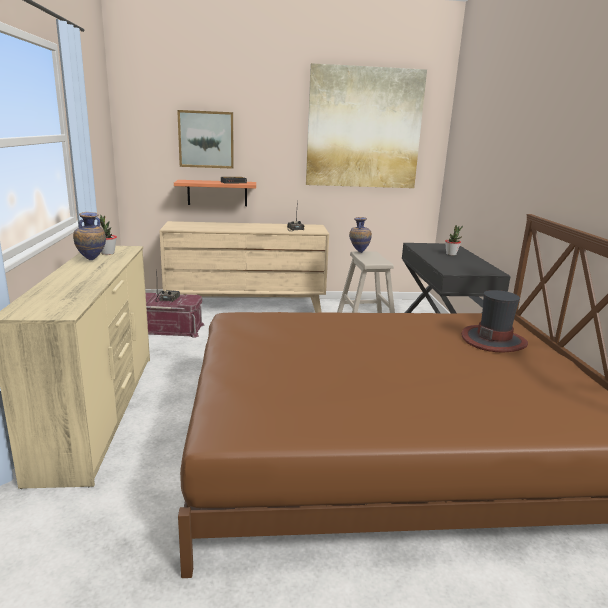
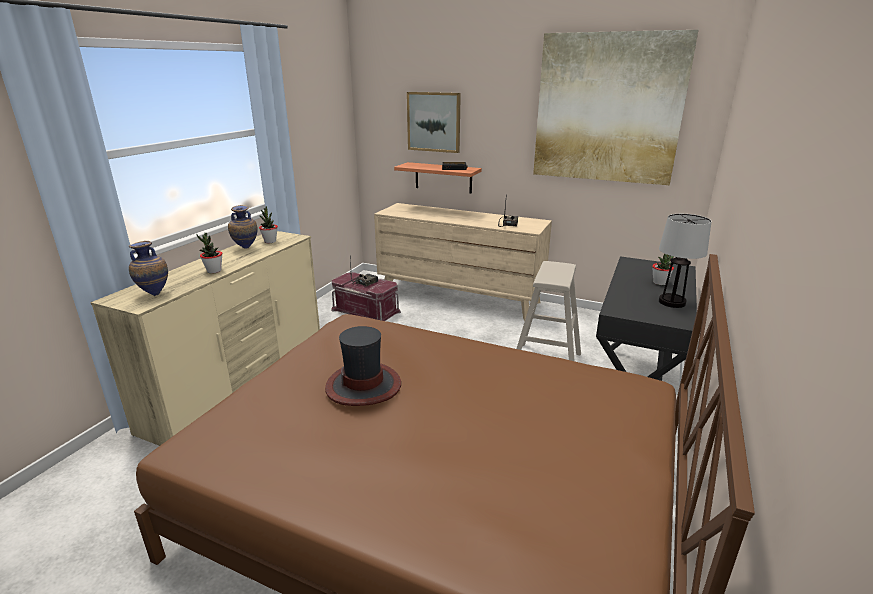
camera: 30 degrees right, 5 degrees up
(92, 279) = (214, 271): none -> potted plant
(358, 252) = (551, 263): vase -> vase (154, 294)
(474, 263) = (671, 302): none -> table lamp
(493, 340) = (590, 419): hat -> hat (364, 385)

